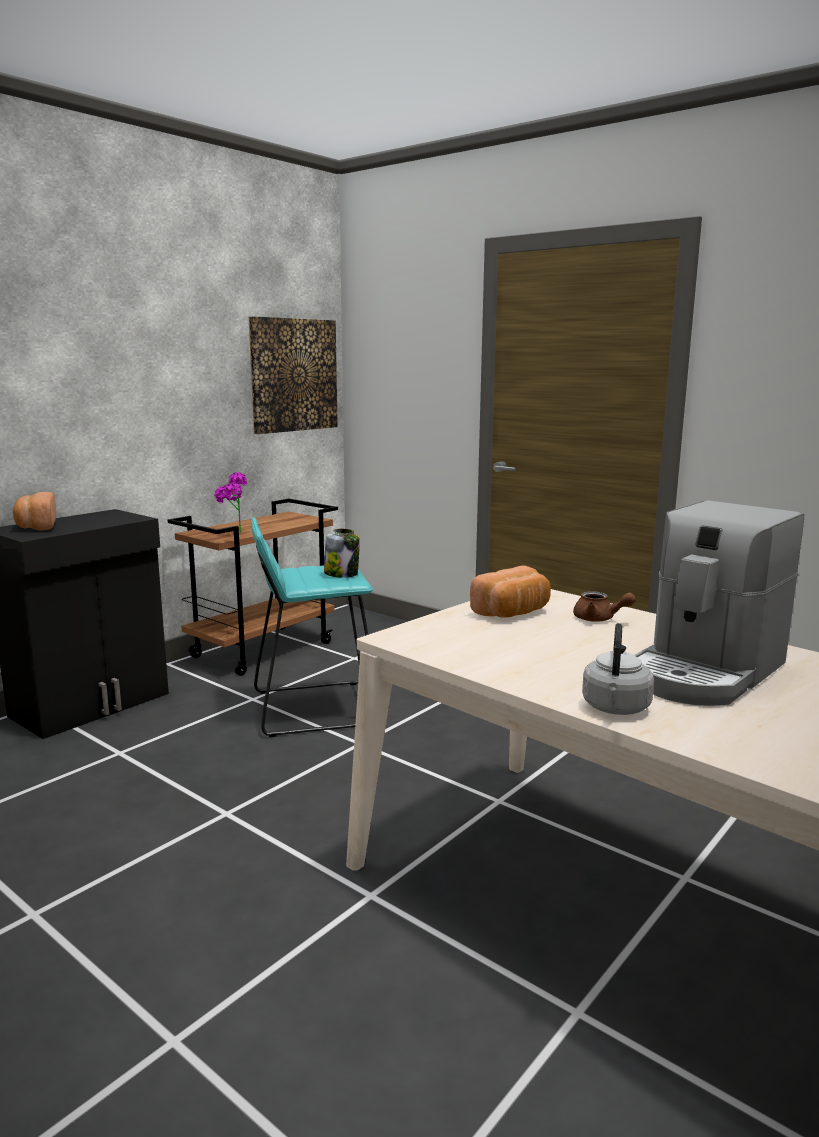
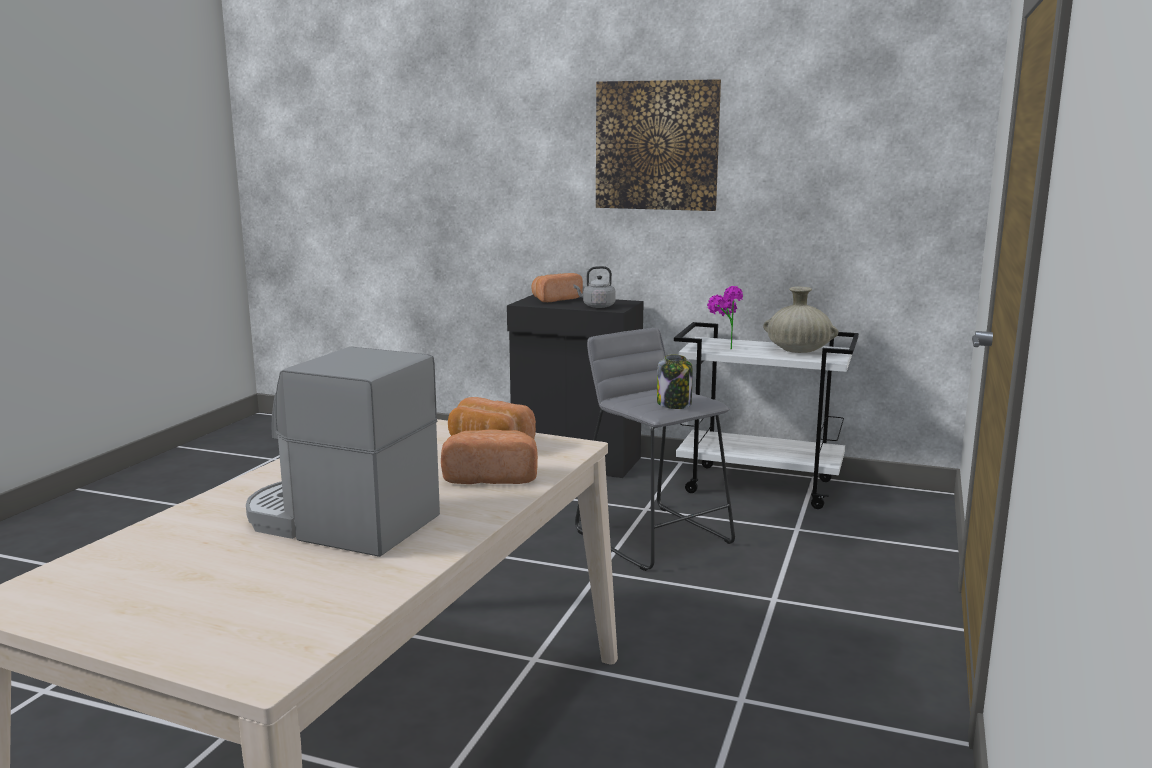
camera: 70 degrees right, 0 degrees up
(263, 649) = (760, 486): brown cart -> white cart
(278, 521) = (798, 351): none -> beige vase
(293, 375) = (893, 186): picture -> picture (657, 145)
(315, 707) = (655, 537): turquoise stool -> grey stool
(599, 619) = (491, 477): brown teapot -> bread
(615, 709) = (240, 493): grey kettle -> grey kettle (597, 306)

